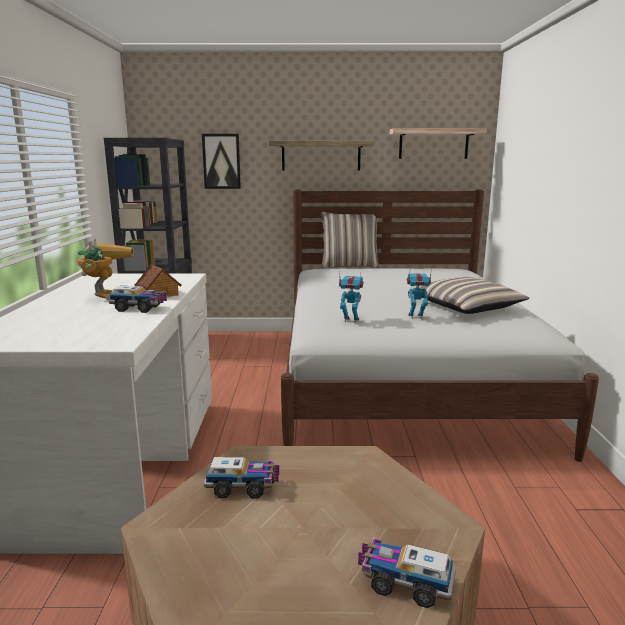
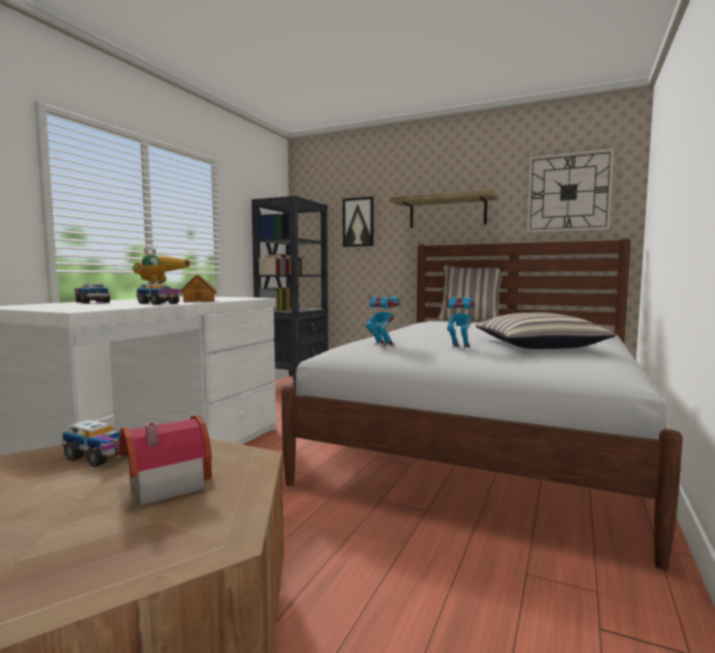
camera: 25 degrees right, 10 degrees down
(341, 498) = (162, 484): none -> toy house
(404, 583) = (65, 578): toy truck -> toy truck (92, 302)
(433, 144) = (568, 192): shelf -> wall clock

